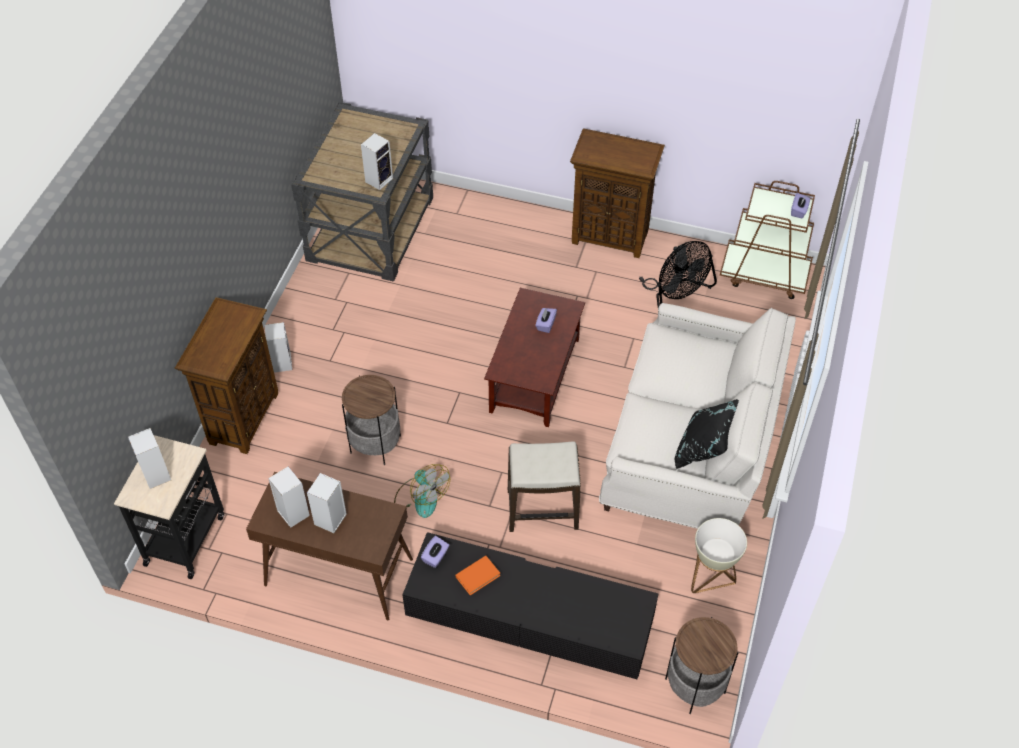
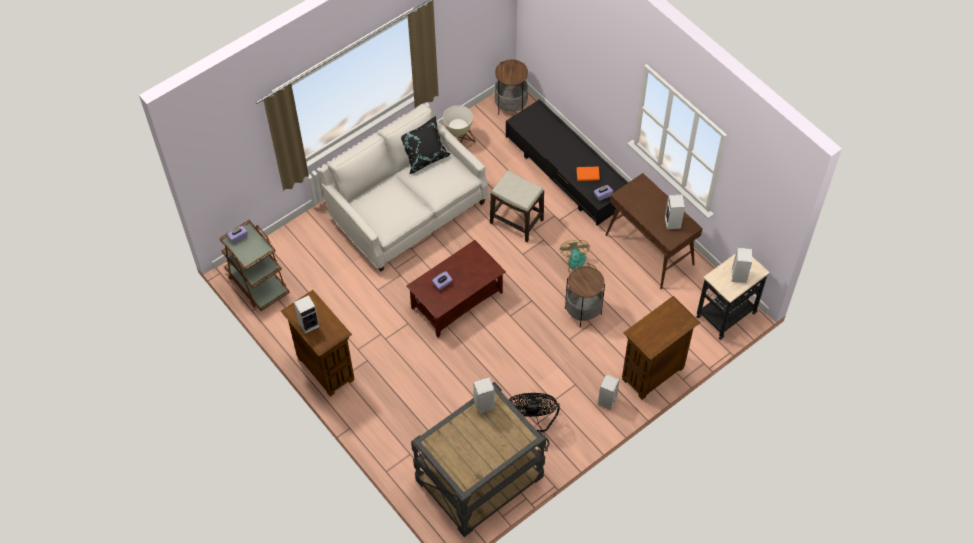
camera: 145 degrees left, 5 degrees up
(330, 520) = (655, 208): speaker -> speaker (309, 324)
(674, 294) = (325, 303): black fan -> black fan (533, 424)

